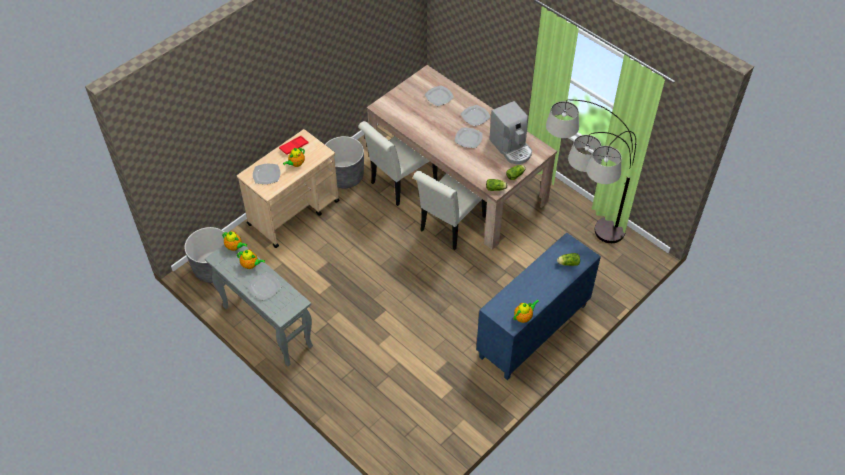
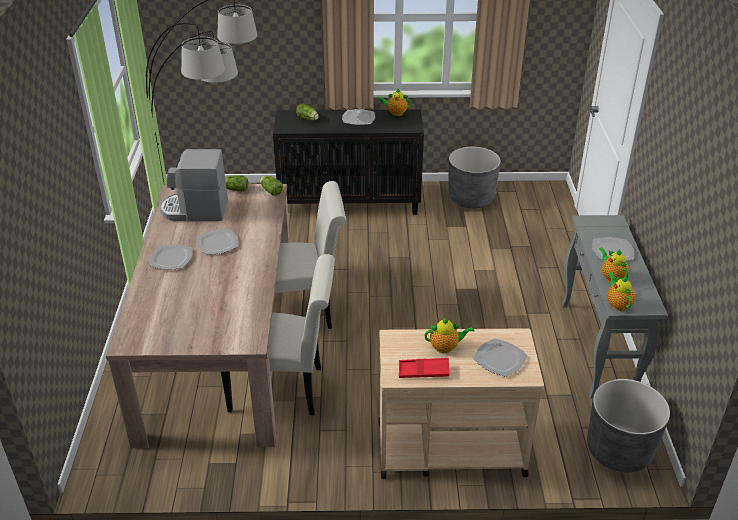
camera: 135 degrees left, 15 degrees down
(345, 176) = (333, 448): grey planter -> grey planter (471, 198)
(439, 96) = (166, 304): plate -> plate (358, 118)
(511, 148) = (195, 210): coffee machine -> coffee machine turned 105 degrees counterclockwise
(533, 332) = (350, 203): blue cabinet -> black cabinet

